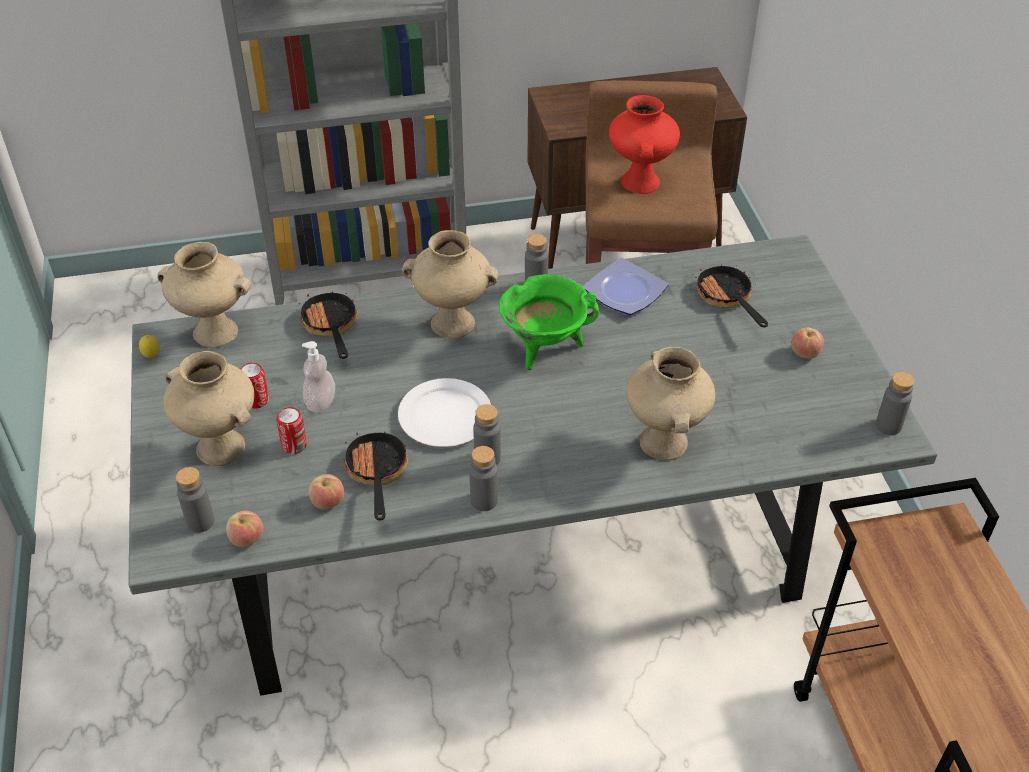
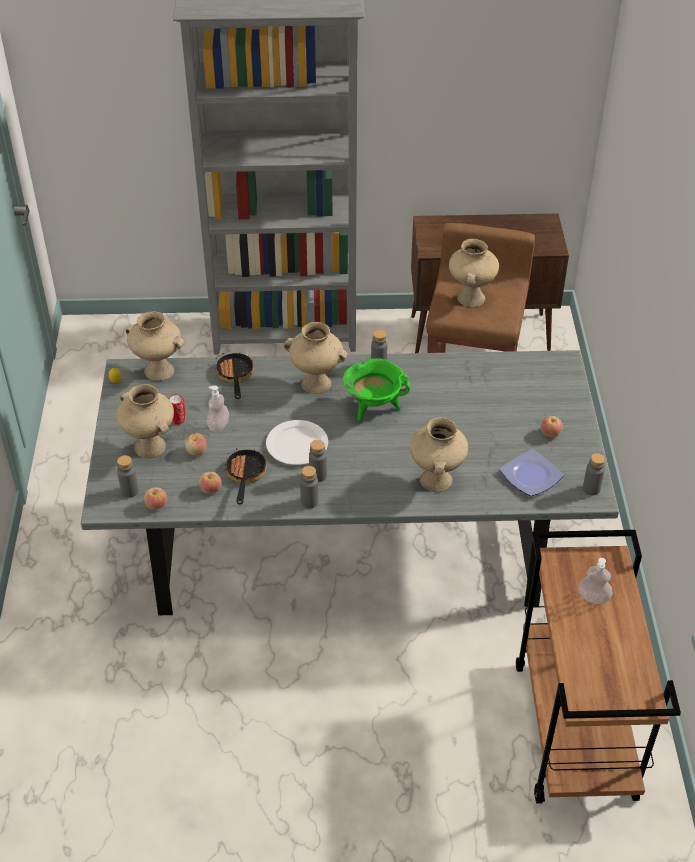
camera: 10 degrees right, 0 degrees up
(294, 446) = (196, 451): can -> apple
(625, 293) = (438, 376): plate -> plate (531, 477)
(639, 181) = (470, 297): red vase -> beige vase
(727, 299) = (508, 389): frying pan -> none
(944, 590) = (593, 597): none -> soap dispenser

